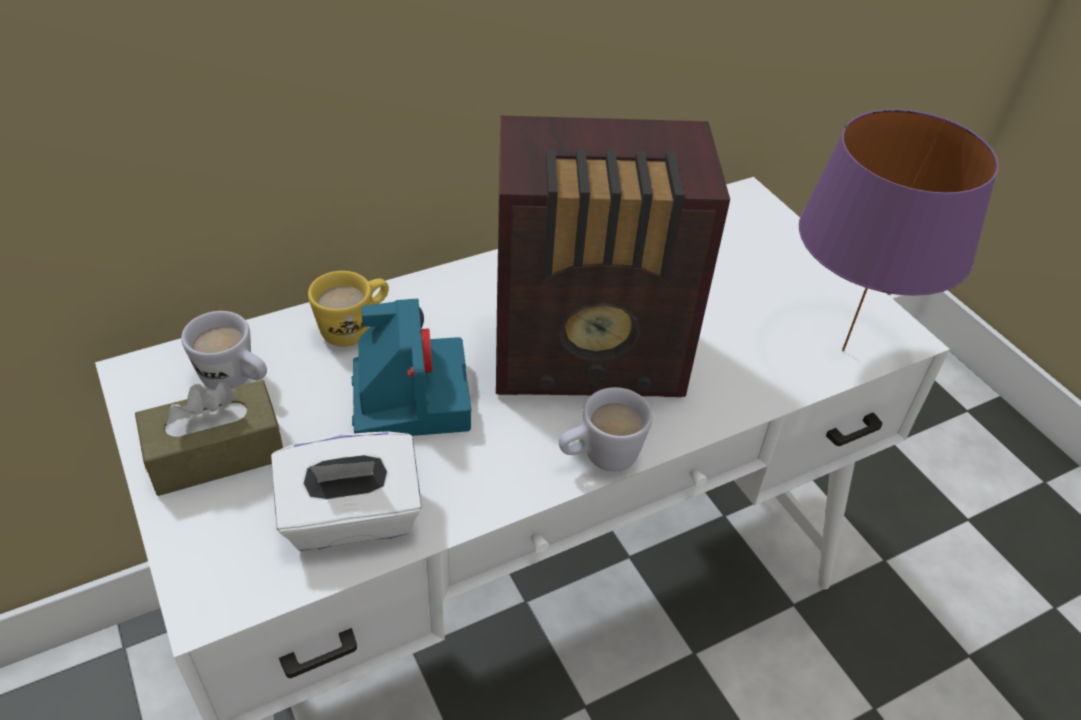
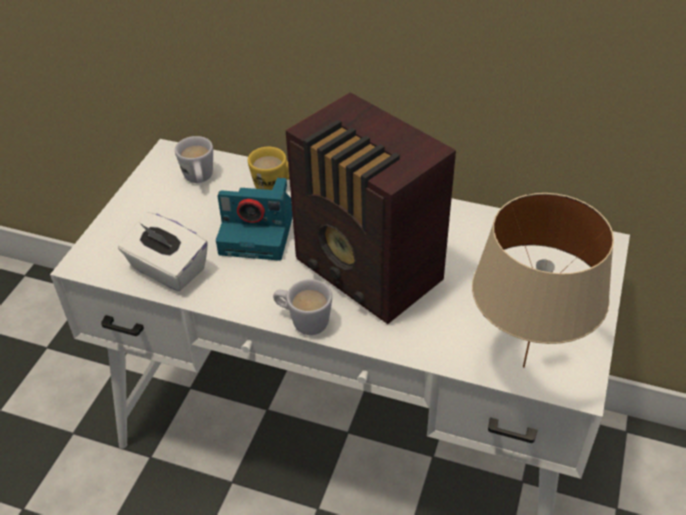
camera: 50 degrees right, 0 degrees up
(216, 454) = (154, 207): brown tissue box -> none
(409, 395) = (259, 233): camera -> camera turned 60 degrees clockwise
(842, 351) = (522, 367): purple table lamp -> beige table lamp

